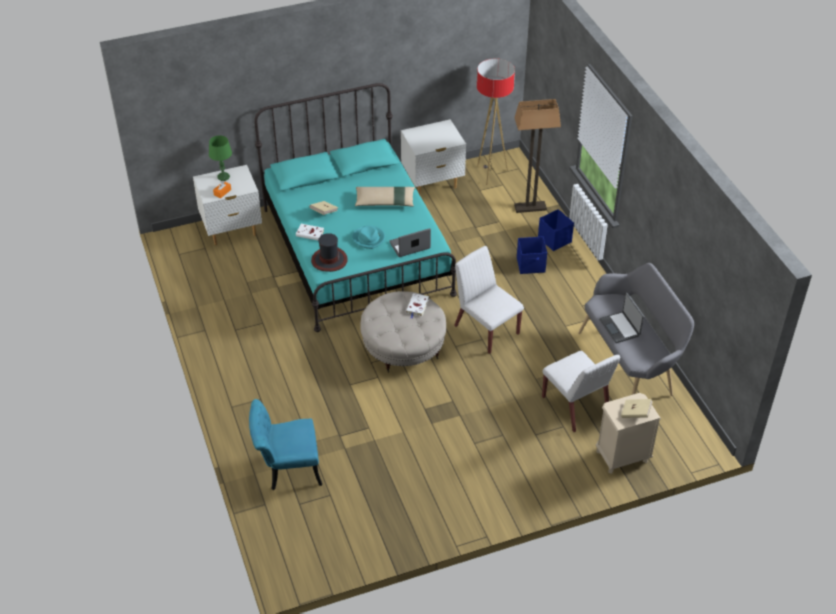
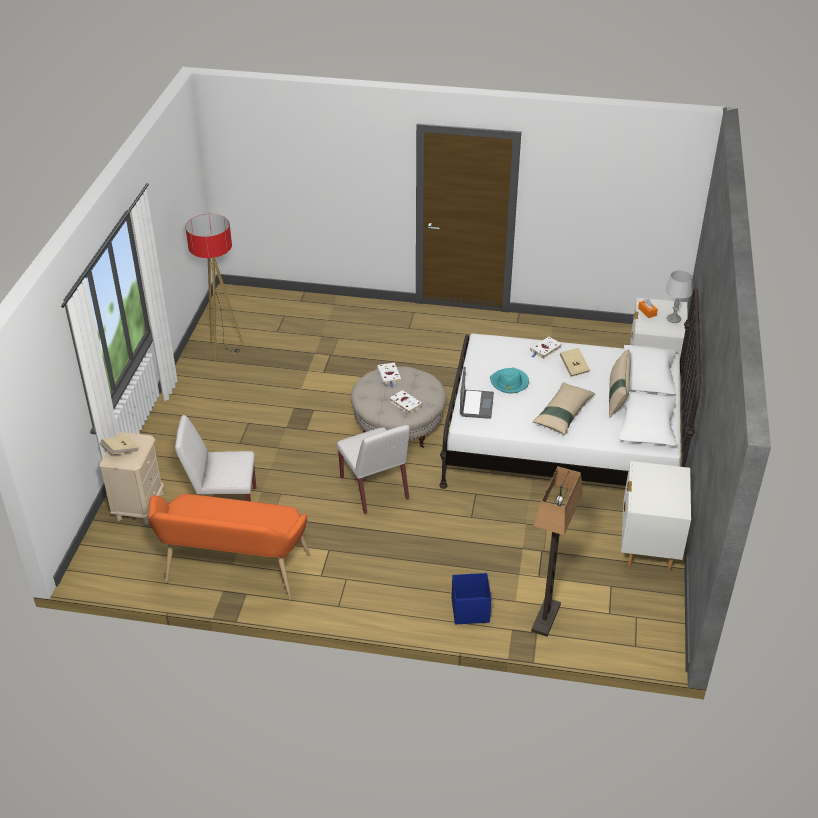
camera: 120 degrees right, 5 degrees down
(223, 177) = (673, 319): green table lamp -> grey table lamp
(287, 469) = (322, 319): turquoise chair -> none
(329, 260) = (496, 348): hat -> none
(343, 182) = (617, 396): none -> beige pillow
(356, 251) = (563, 444): turquoise bed -> white bed
(389, 330) = (389, 376): none -> white book
(486, 329) = (374, 489): white chair -> white chair turned 75 degrees clockwise
(490, 173) = (639, 612): floor lamp -> floor lamp (223, 349)
(531, 265) = (442, 568): blue storage box -> none
(620, 327) = (237, 512): laptop -> none
(630, 364) = (233, 573): grey bench -> orange bench

